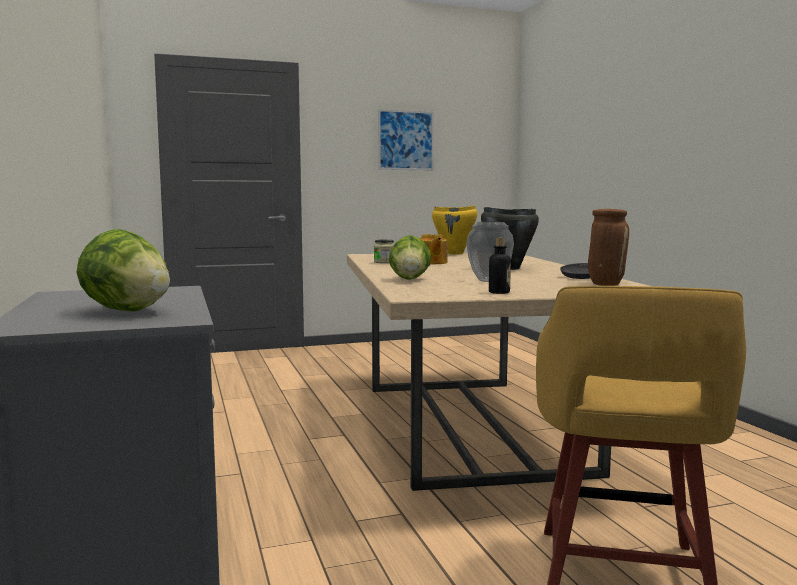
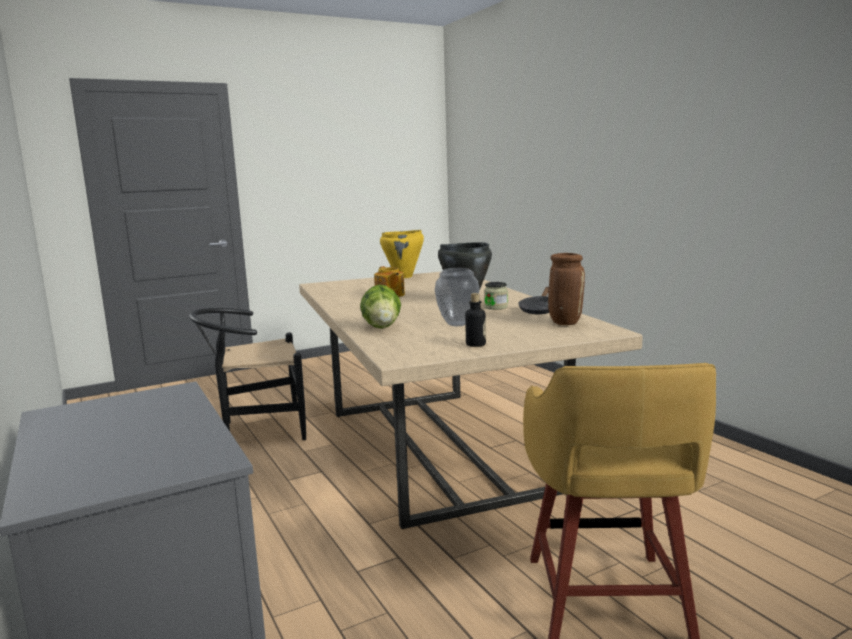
camera: 10 degrees left, 5 degrees up
(127, 311) = (148, 447): lettuce -> none
(290, 395) = (256, 429): none -> black chair
(384, 262) = (343, 297): jar -> jar (496, 307)
(405, 140) = (341, 158): picture -> none

